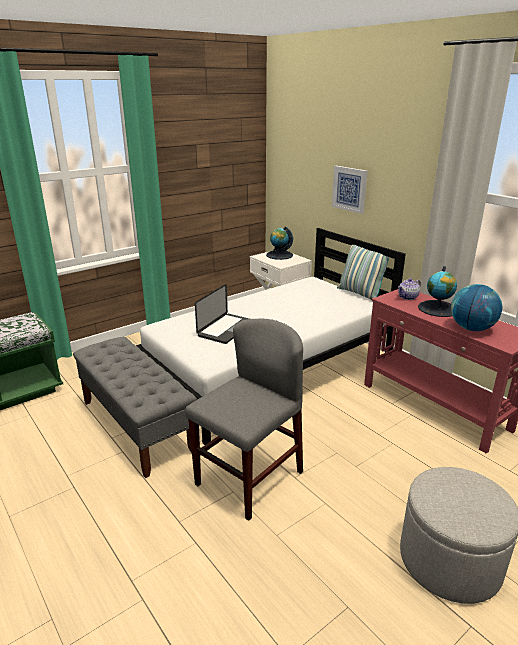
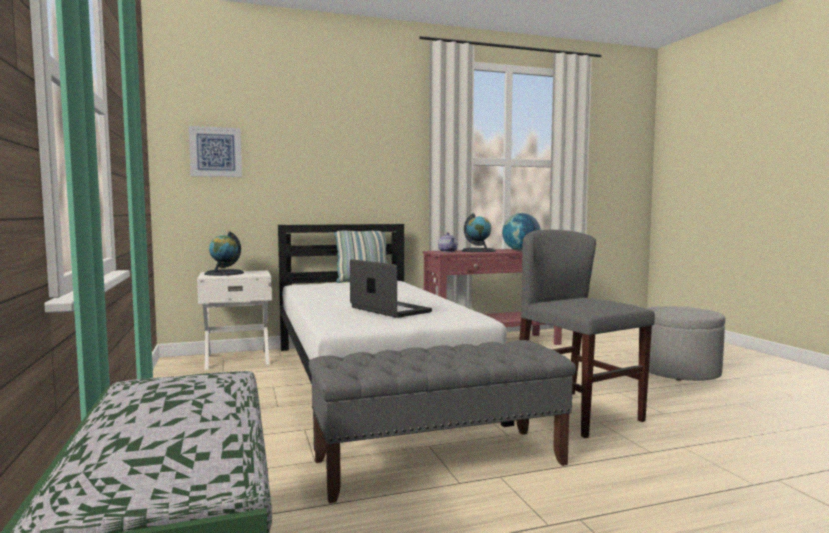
camera: 70 degrees left, 20 degrees down
(349, 189) = (316, 173): picture -> picture (215, 152)

